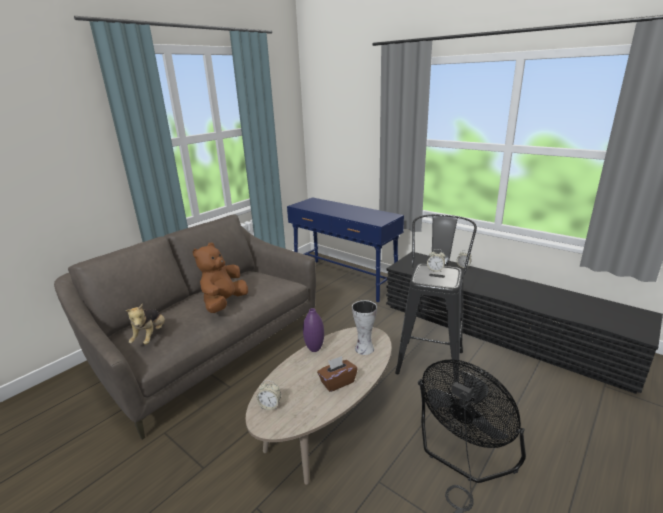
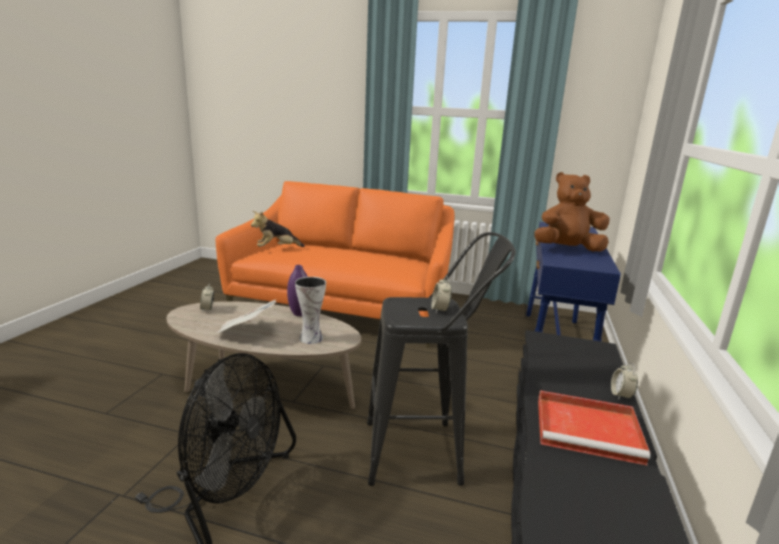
camera: 65 degrees right, 5 degrees down
(208, 350) = (344, 307): grey sofa -> orange sofa
(224, 303) = (339, 258): brown plush toy -> brown plush toy (567, 249)
(337, 382) = (246, 332): brown tissue box -> newspaper
(491, 283) = (589, 430): none -> red tray

